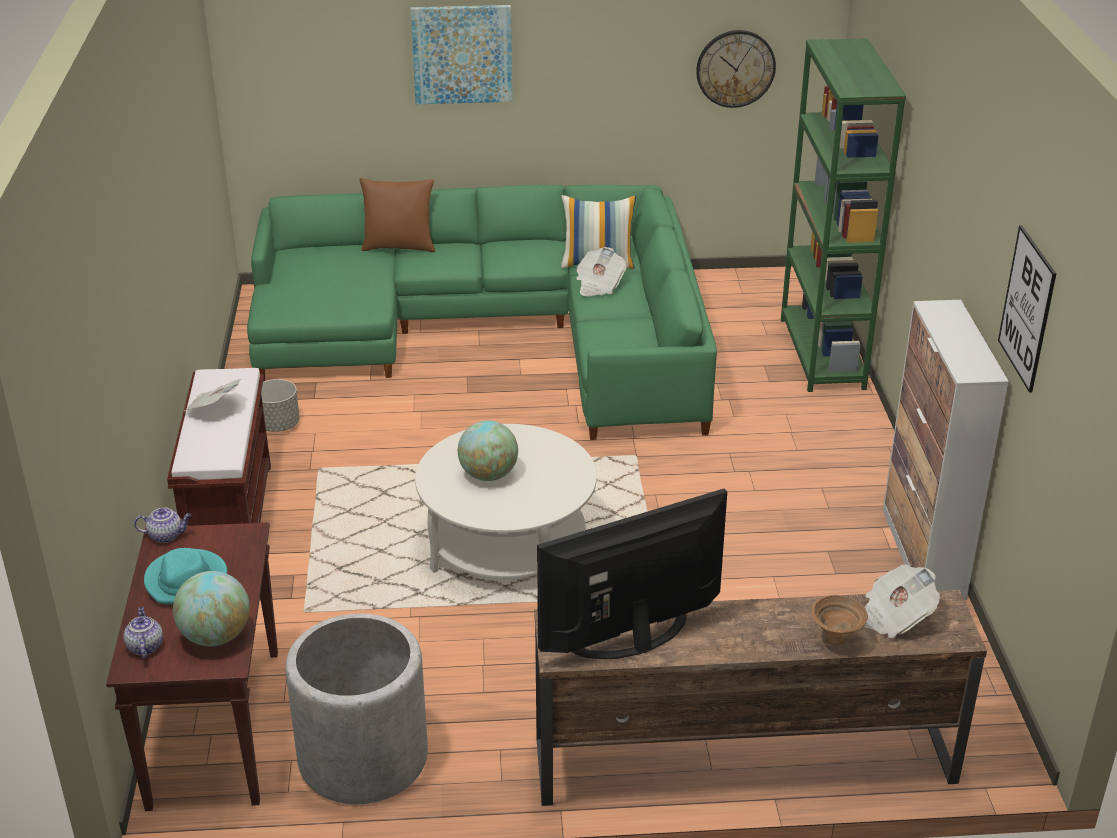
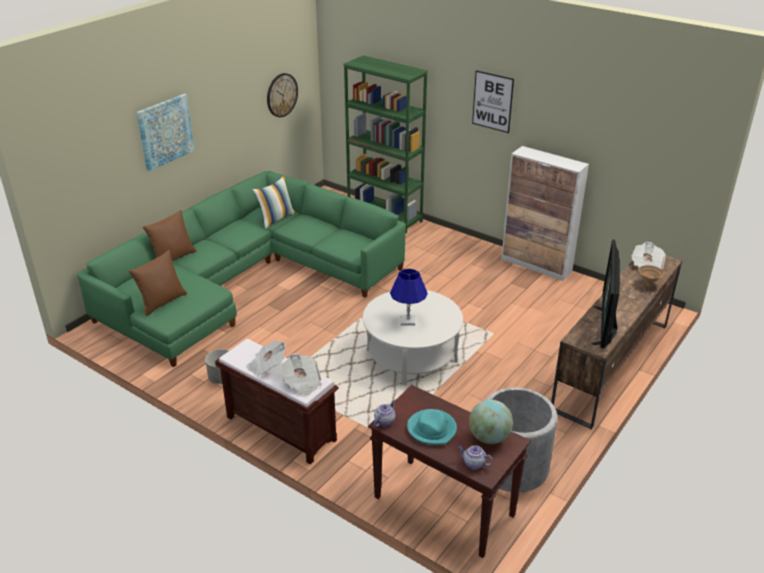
camera: 50 degrees left, 0 degrees up
(299, 289) = (162, 302): none -> brown pillow
(488, 475) = (408, 321): globe -> blue table lamp
(598, 285) = (298, 227): newspaper -> newspaper (302, 383)
(1027, 308) = (596, 128): picture -> picture (492, 101)

